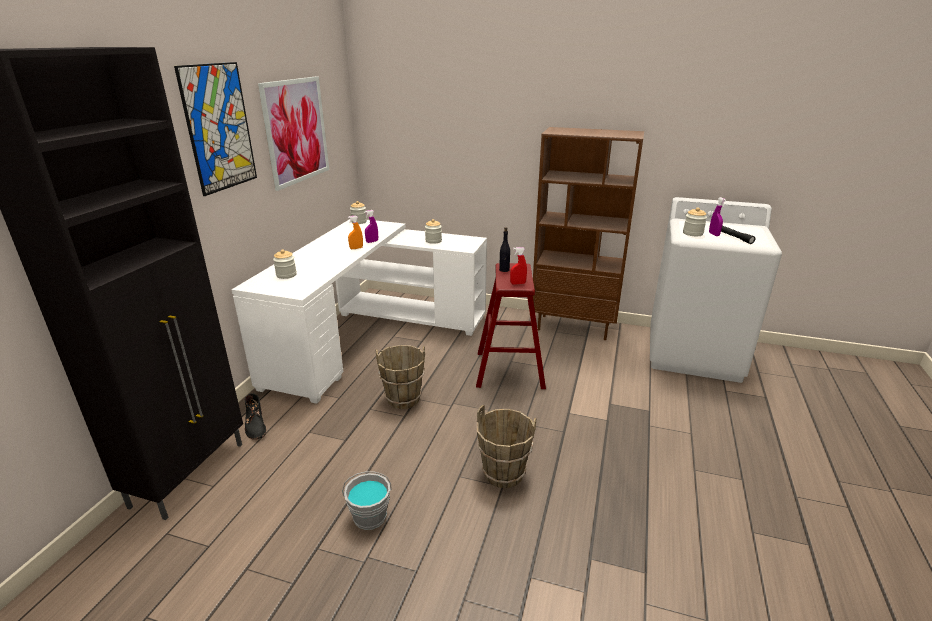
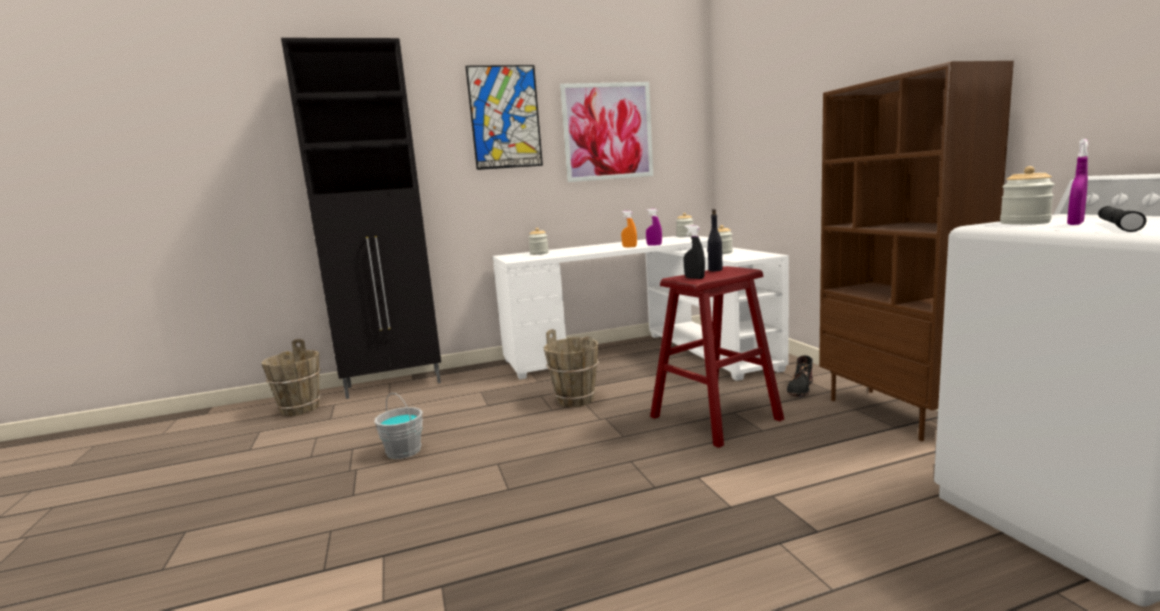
camera: 55 degrees right, 15 degrees down
(255, 425) = (466, 376): black boot -> black boot (800, 388)
(503, 474) = (528, 482): brown bucket -> brown bucket (299, 409)
(518, 283) = (694, 278): red spray bottle -> black spray bottle

